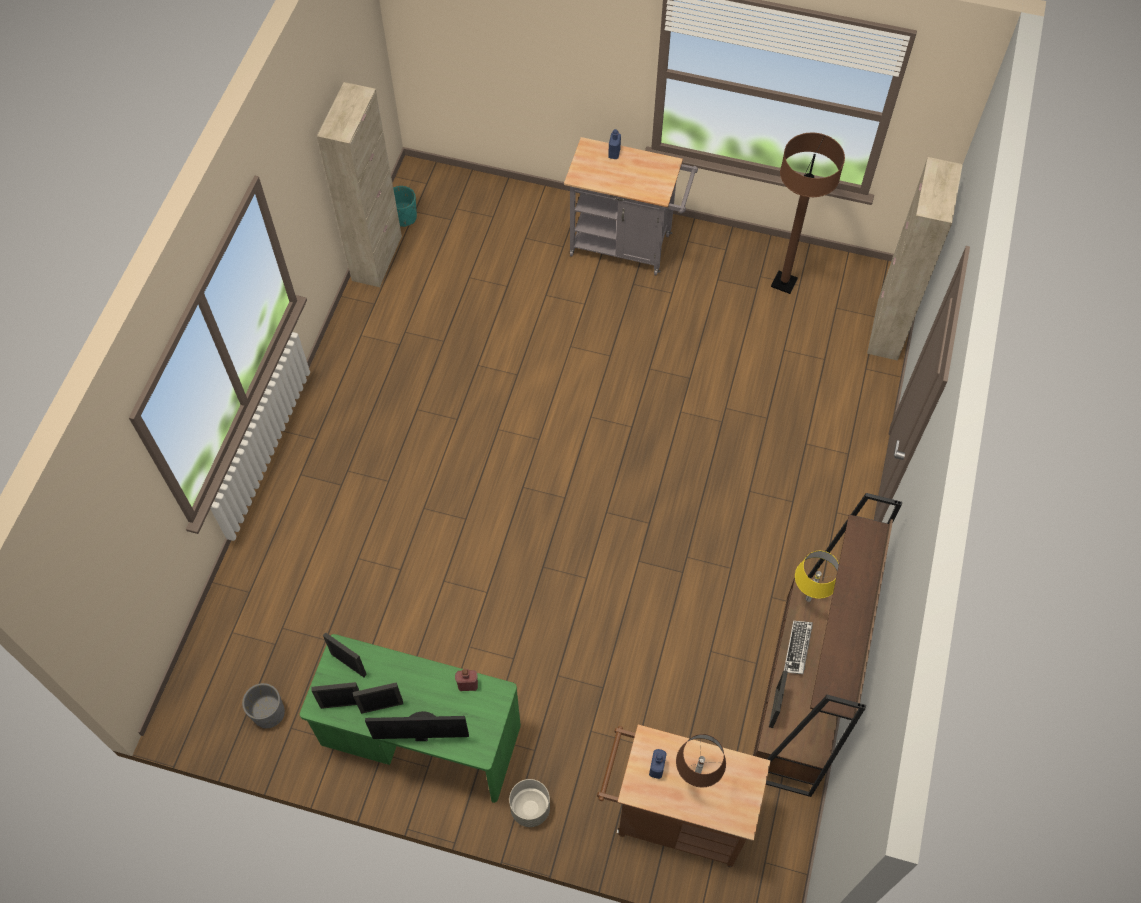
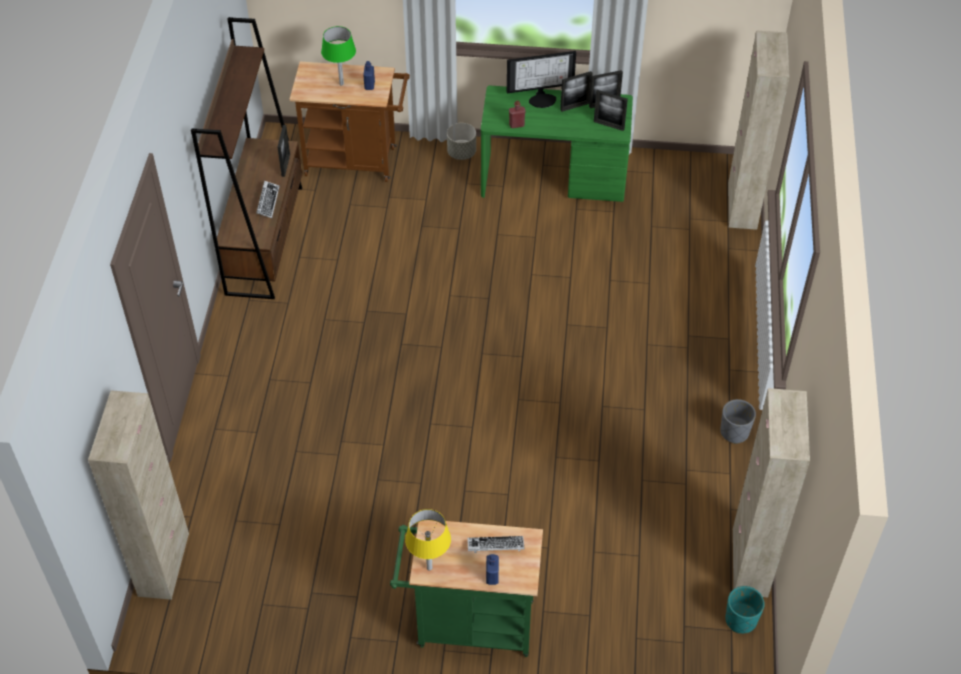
camera: 170 degrees right, 10 degrees down
(204, 653) = (742, 206): none -> beige cabinet
(269, 713) = (673, 178): grey planter -> grey planter (734, 432)
(606, 175) = (495, 546): none -> keyboard
(627, 246) = (468, 623): grey cart -> green cart
(695, 779) = (341, 83): brown table lamp -> green table lamp
(784, 283) = (280, 604): brown floor lamp -> none
(808, 599) = (259, 234): yellow table lamp -> yellow table lamp (429, 568)

